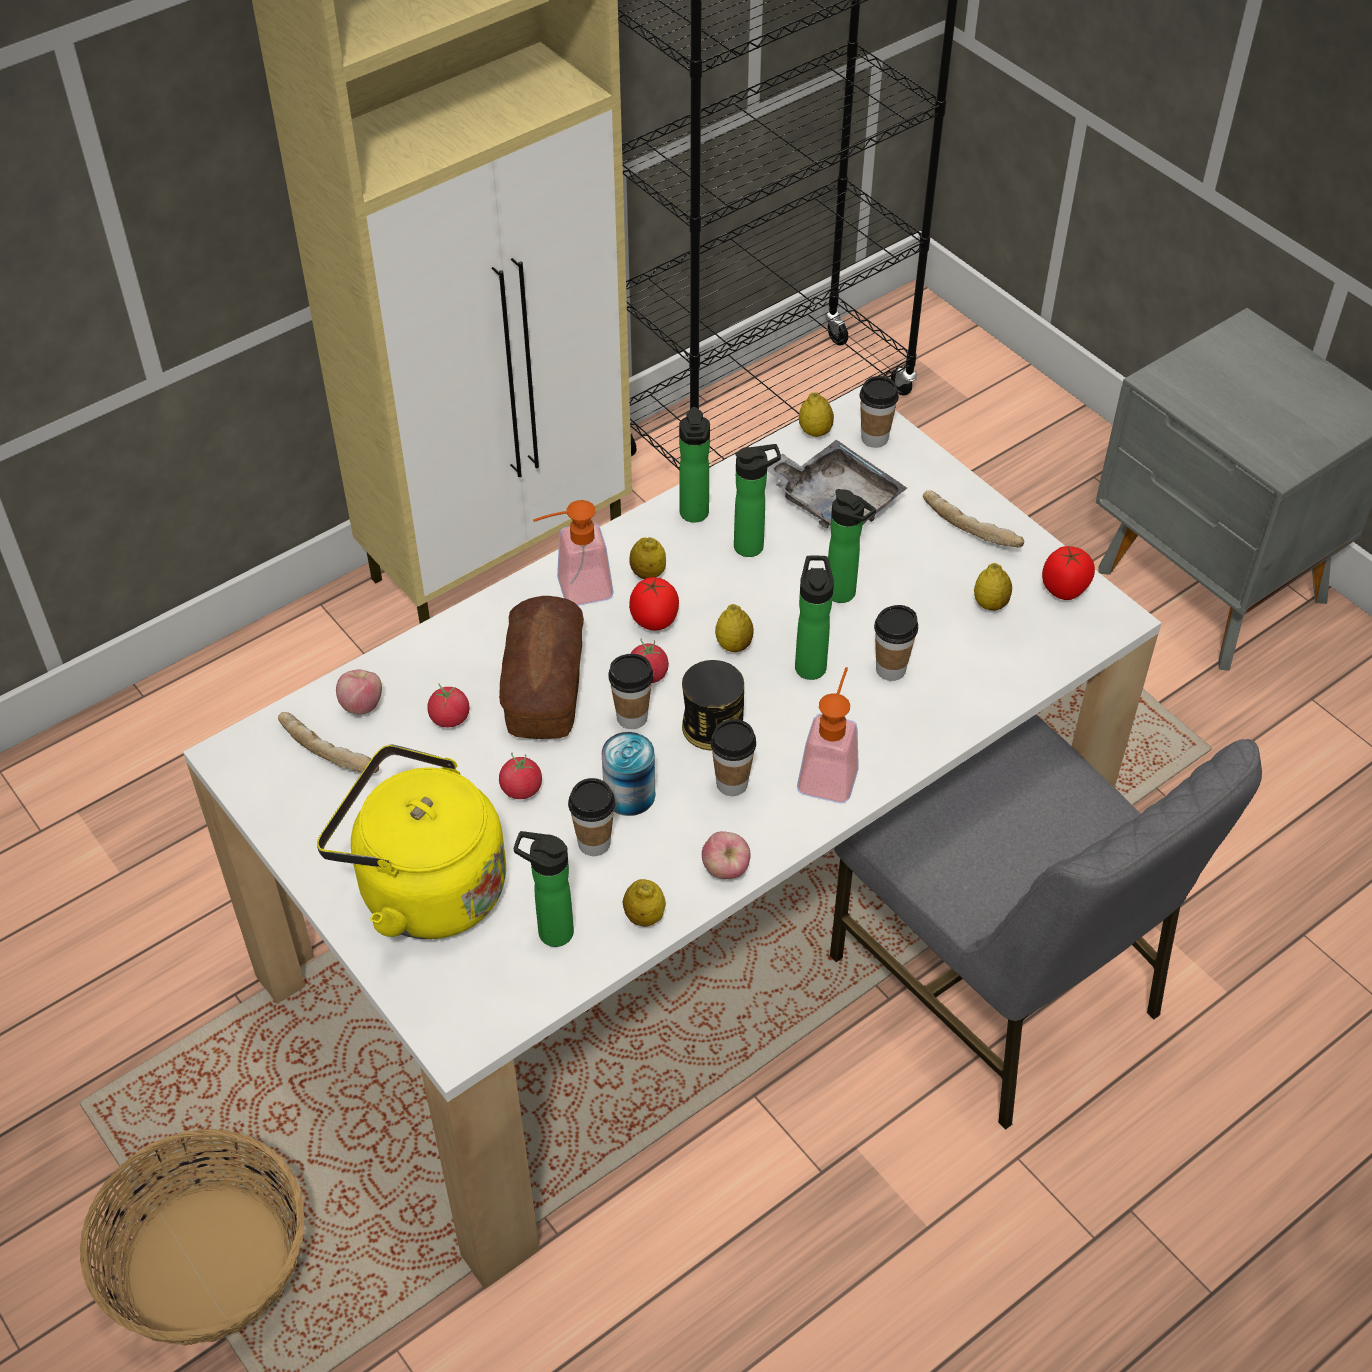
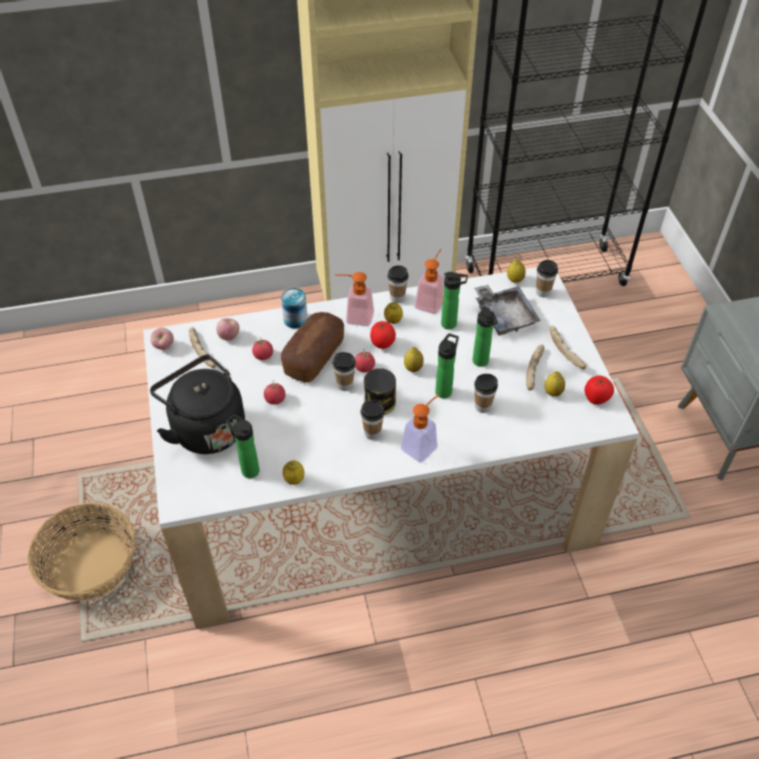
camera: 25 degrees right, 0 degrees up
(423, 887) = (205, 428): yellow kettle -> black kettle
(594, 843) = (292, 436): cup -> cup (397, 298)
(629, 795) = (322, 420): can -> can (295, 319)
(694, 516) = (431, 301): bottle -> soap dispenser
(725, 870) = (345, 472): apple -> apple (164, 346)
(940, 579) = (535, 371): none -> bread
(1000, 987) = (512, 592): grey chair -> none

